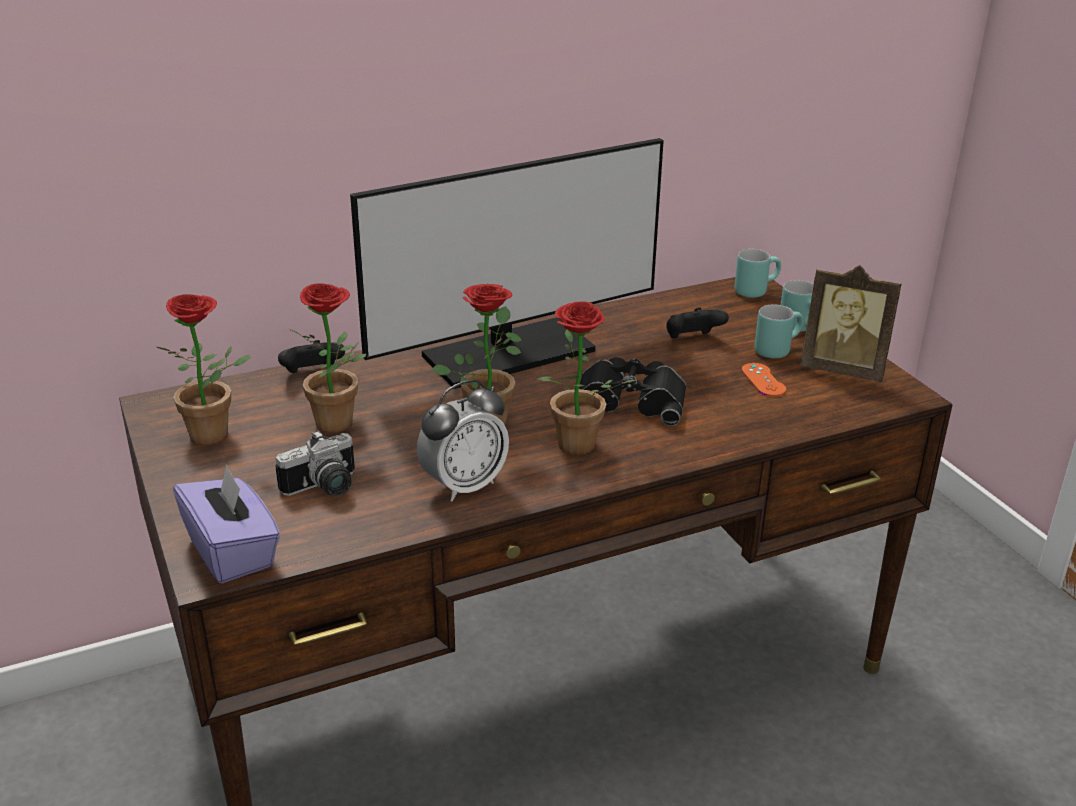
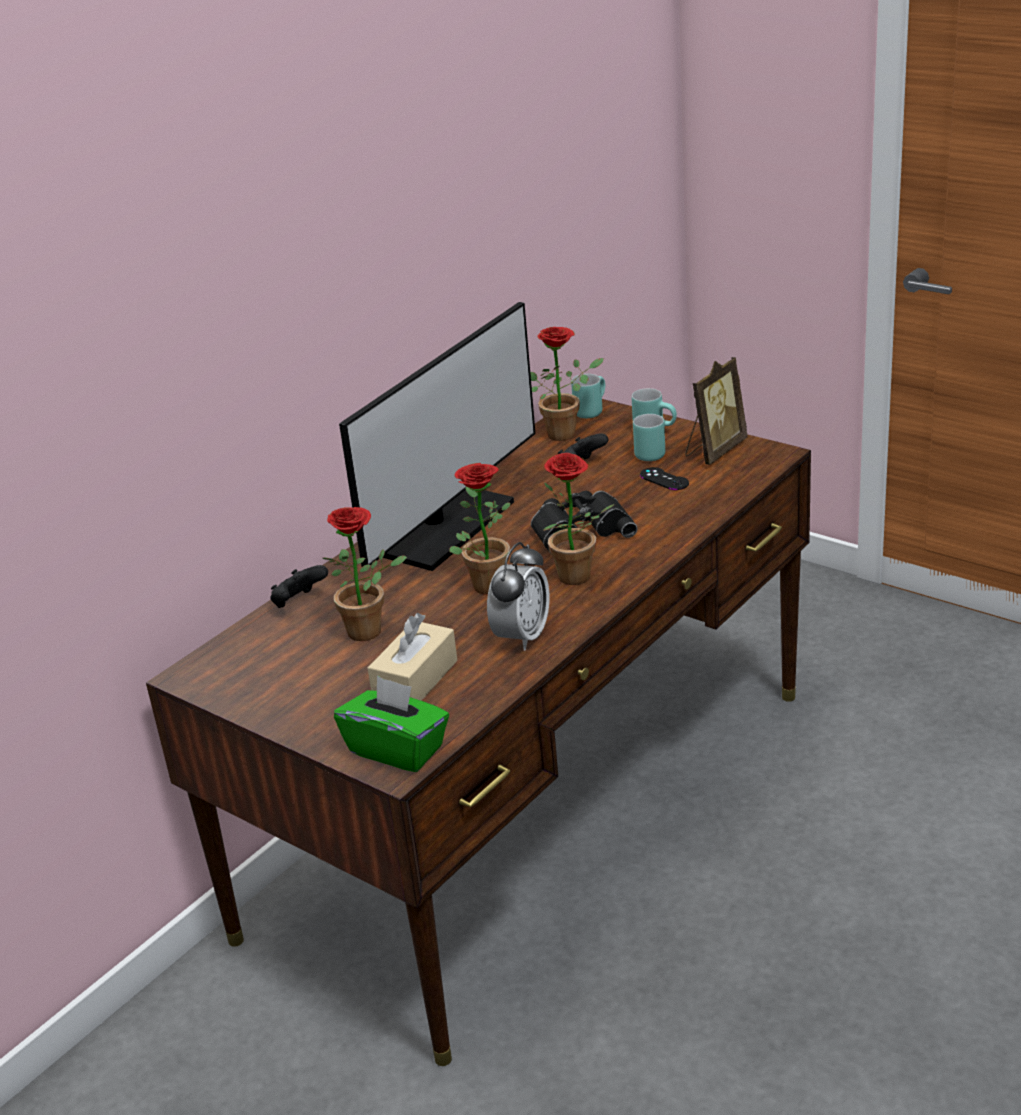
camera: 25 degrees left, 0 degrees up
(217, 435) = (277, 677): potted plant -> potted plant (567, 433)
(232, 551) = (397, 749): purple tissue box -> green tissue box
(324, 488) = (415, 680): camera -> beige tissue box
(763, 380) = (664, 479): orange game controller -> black game controller
(843, 369) = (714, 451): picture frame -> picture frame turned 45 degrees counterclockwise

